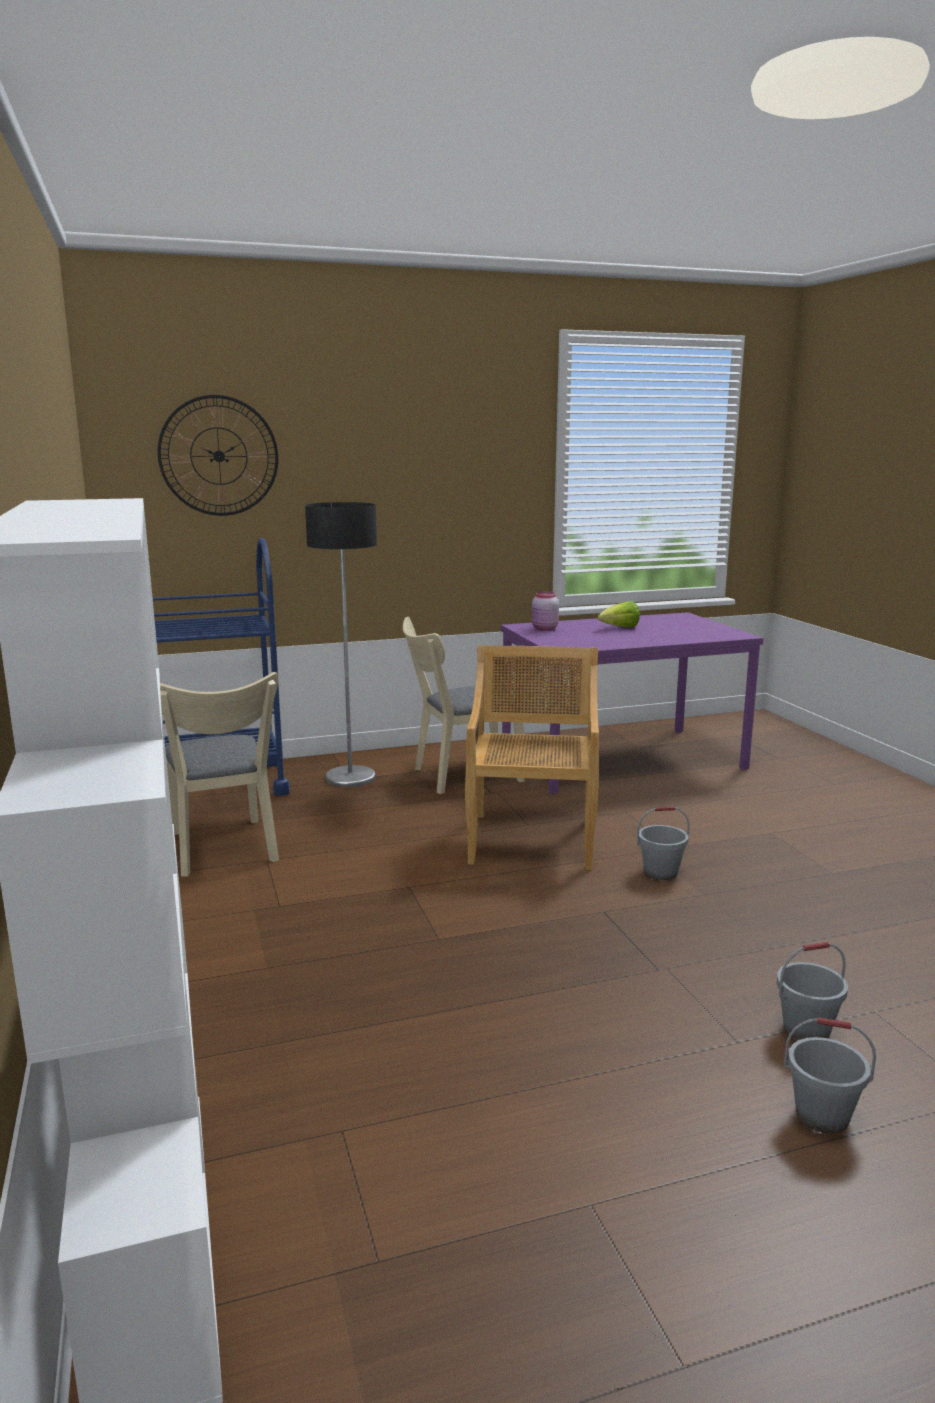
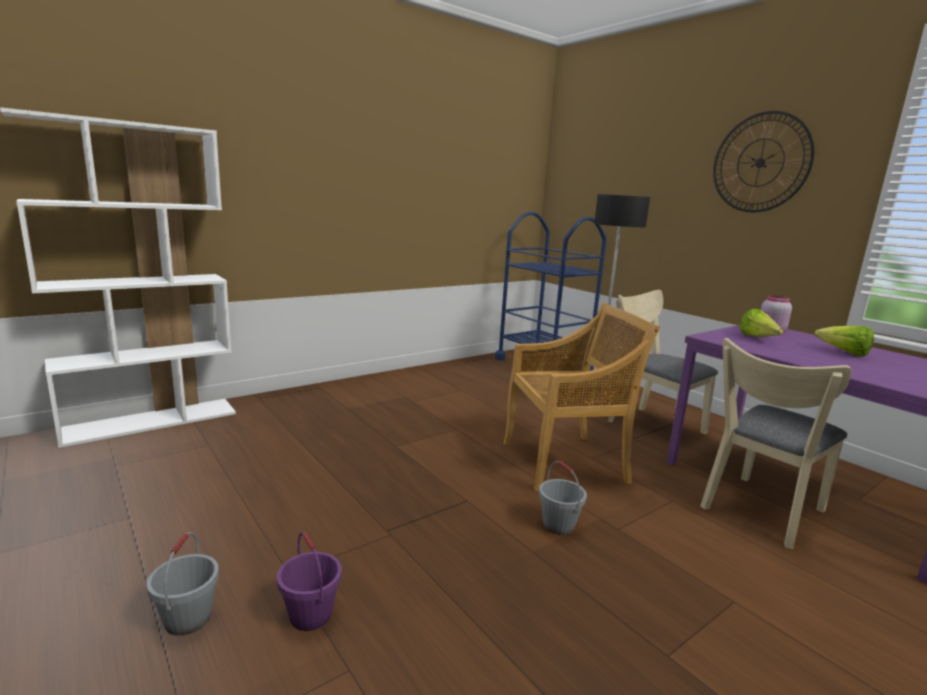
camera: 70 degrees right, 0 degrees up
(219, 456) = (604, 165): wall clock -> wall clock (760, 162)
(224, 851) = (464, 380): beige chair -> beige chair (759, 512)
(568, 637) = (757, 338): none -> lettuce
(806, 1029) = (310, 615): grey bucket -> purple bucket

